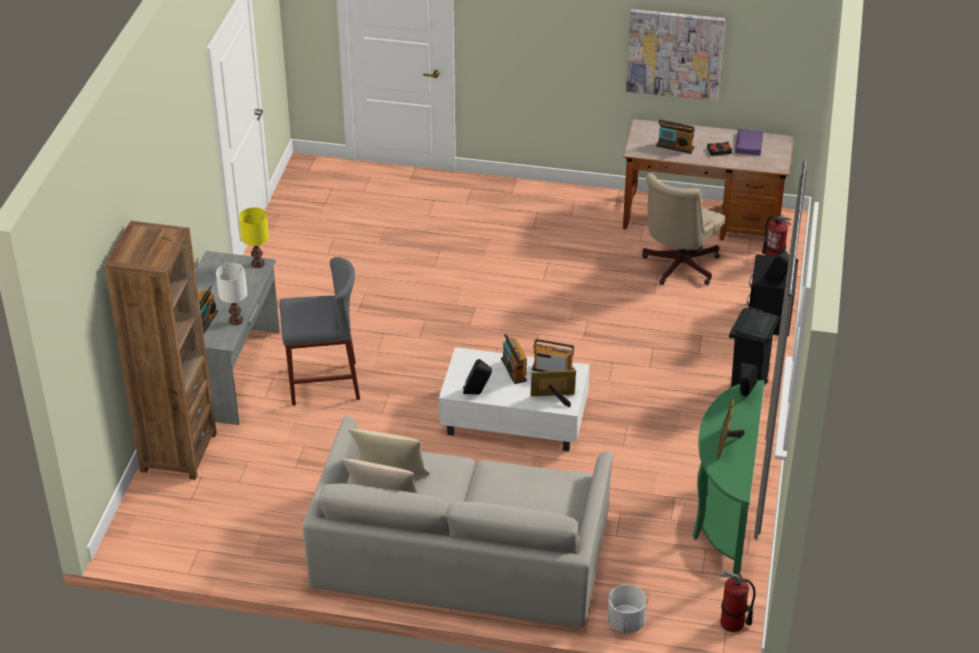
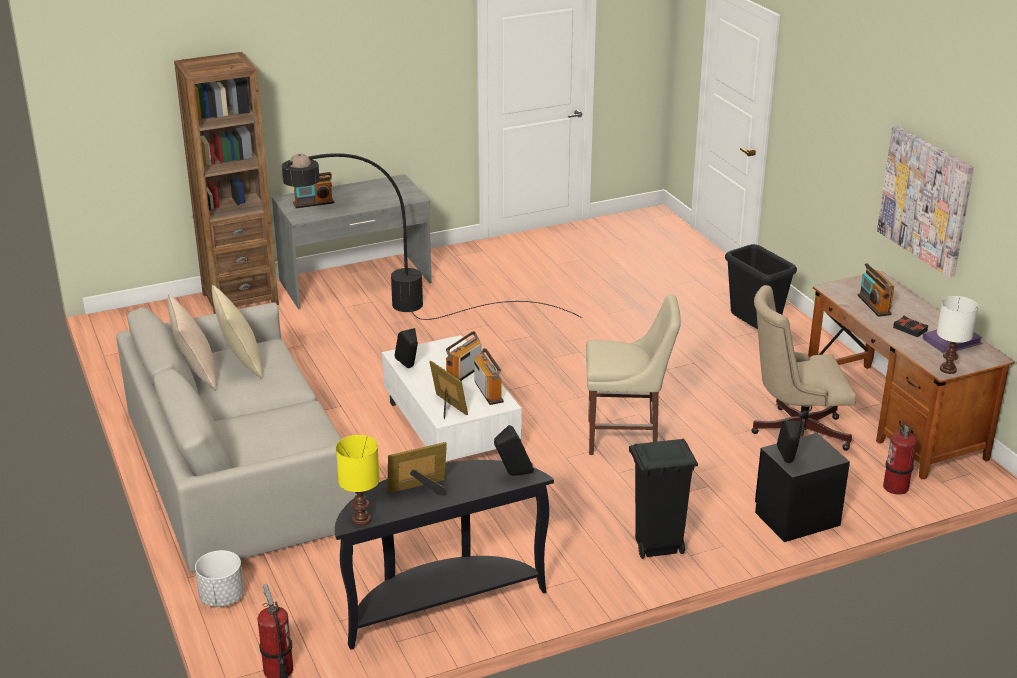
camera: 55 degrees right, 10 degrees down
(236, 320) = (332, 213): white table lamp -> white table lamp (948, 370)
(257, 264) = (414, 196): yellow table lamp -> yellow table lamp (360, 520)
(323, 383) = (390, 324): grey stool -> black floor lamp
(535, 214) = (754, 331): none -> black trash can
(612, 342) = (627, 438): none -> beige chair
(723, 516) = (440, 603): green console table -> black console table

